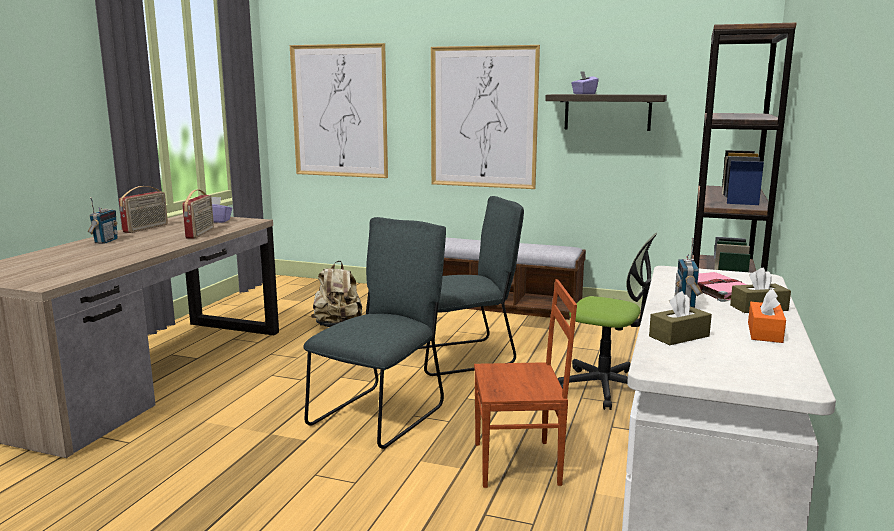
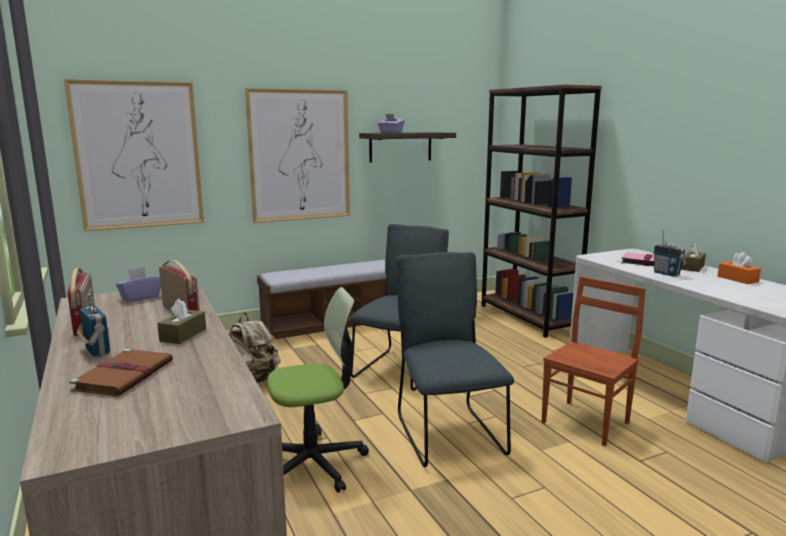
camera: 45 degrees left, 0 degrees up
(76, 254) = (125, 375): none -> brown book
(606, 388) = (520, 355): office chair -> office chair (314, 463)
(679, 336) = (728, 291): brown tissue box -> brown tissue box (183, 335)

